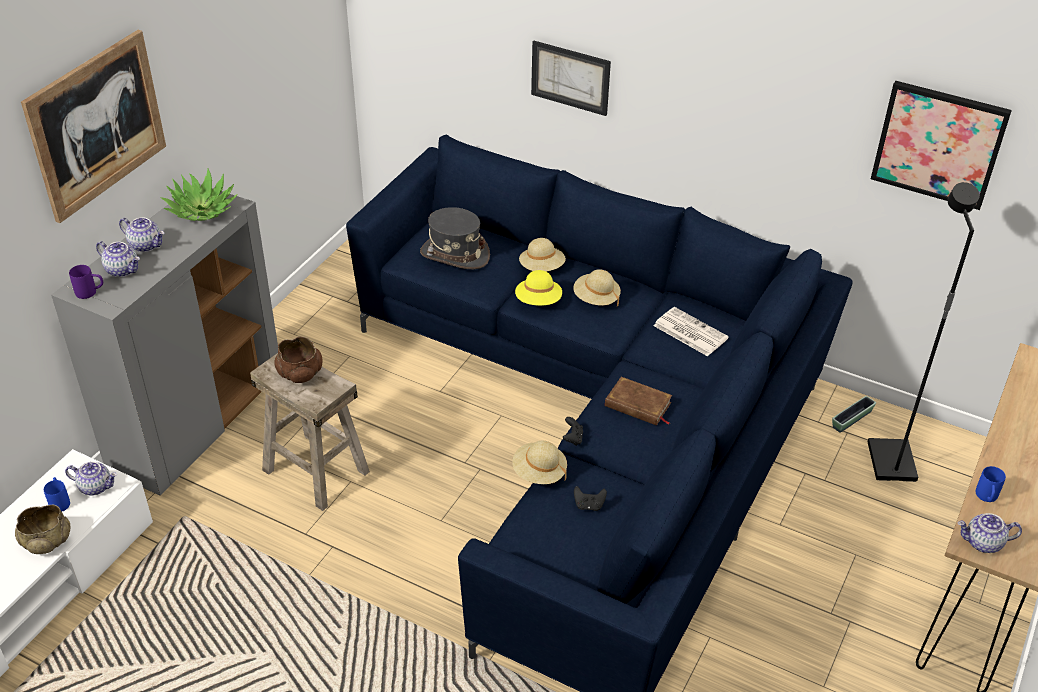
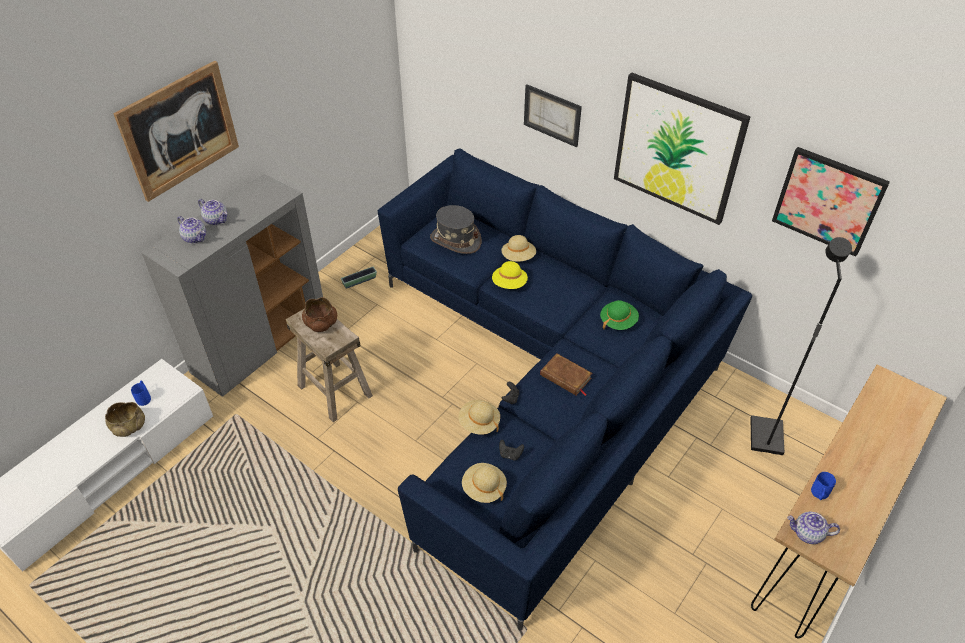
camera: 10 degrees right, 5 degrees up
(91, 292) = (168, 254): purple mug -> none
(96, 486) = (171, 389): teapot -> none
(202, 210) = (263, 195): potted plant -> none
(596, 298) = (553, 286): beige hat -> beige hat (484, 488)
(689, 332) = (618, 321): newspaper -> green hat
(742, 101) = (677, 148): none -> picture
(851, 419) = (742, 398): planter -> planter (359, 281)

